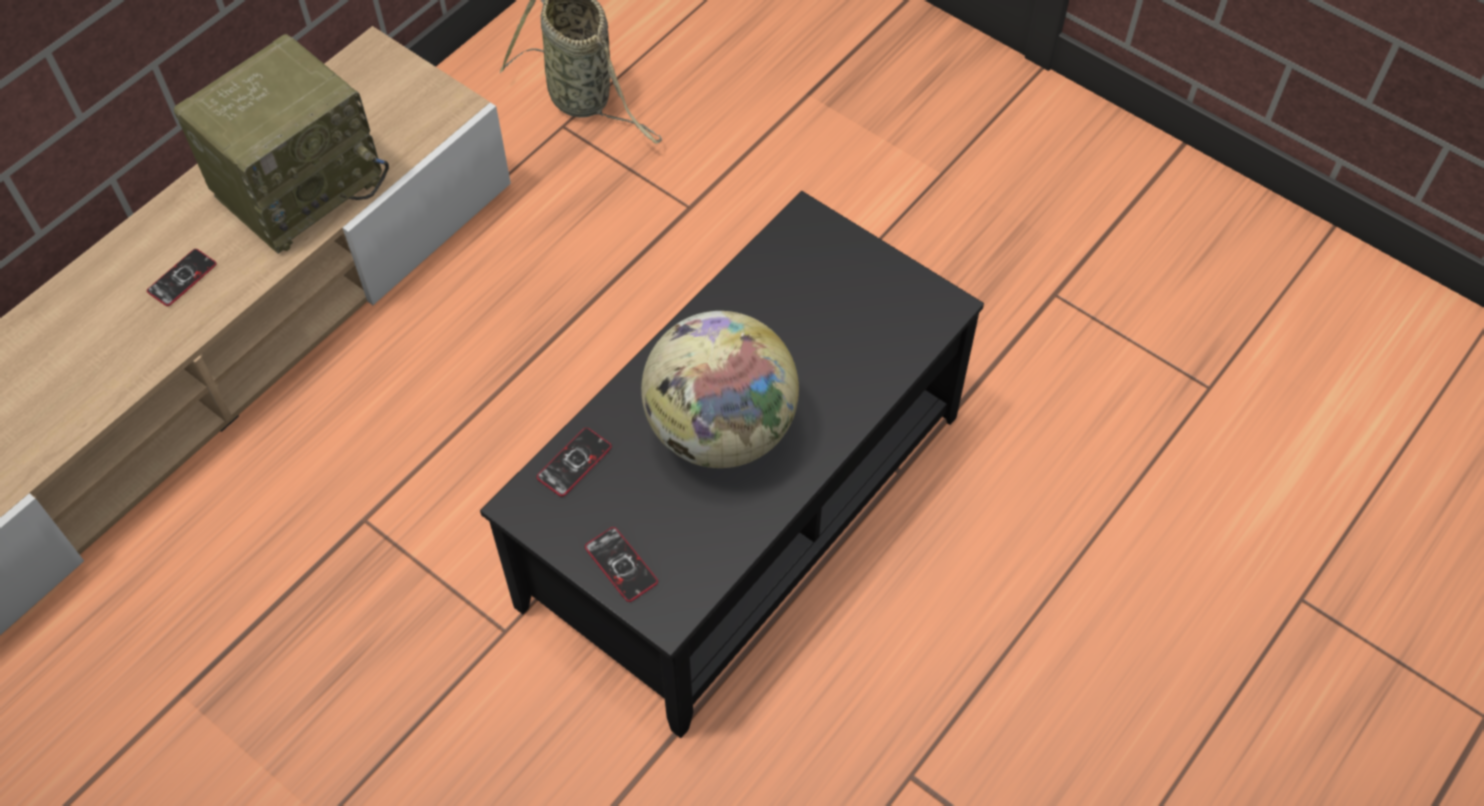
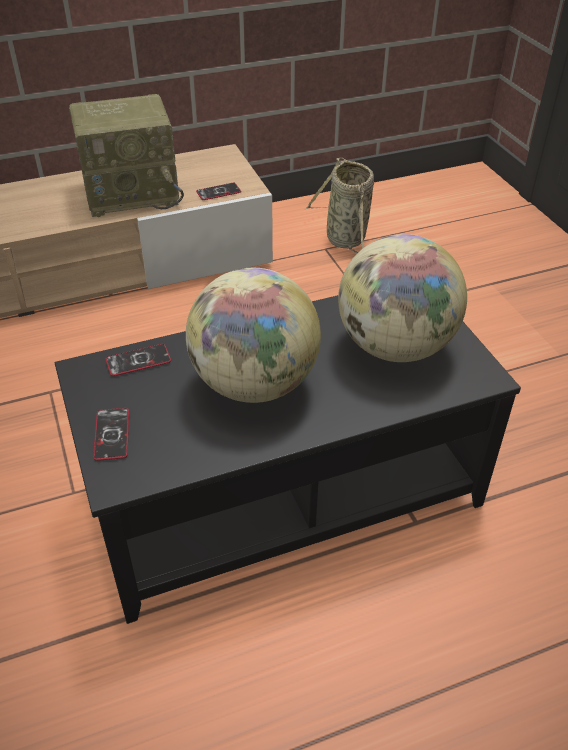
camera: 30 degrees right, 15 degrees down
(182, 278) = (34, 210): phone -> phone (218, 192)
(832, 310) = (394, 346): none -> globe

